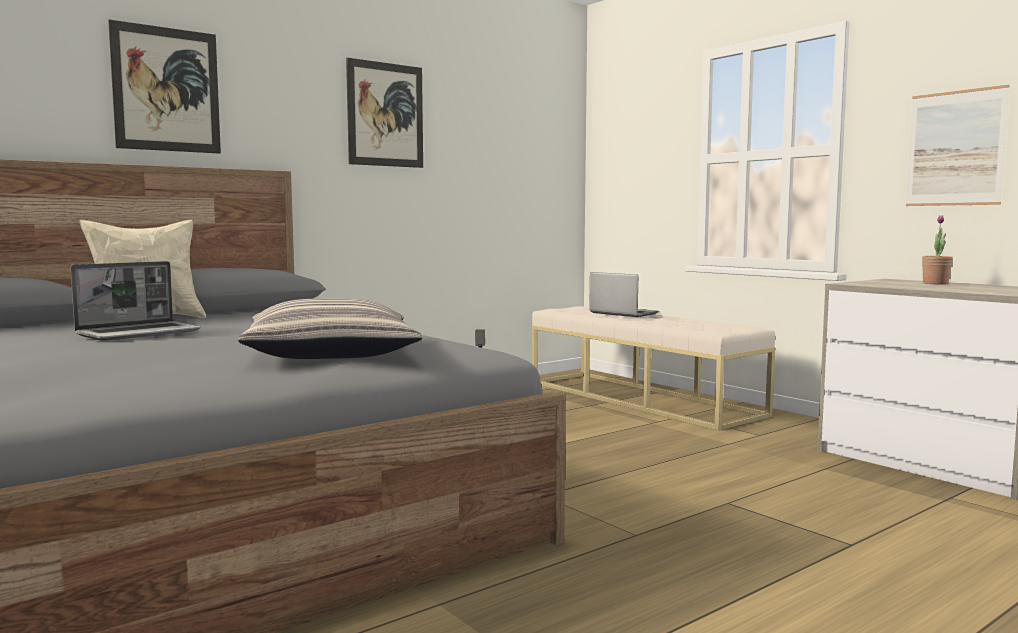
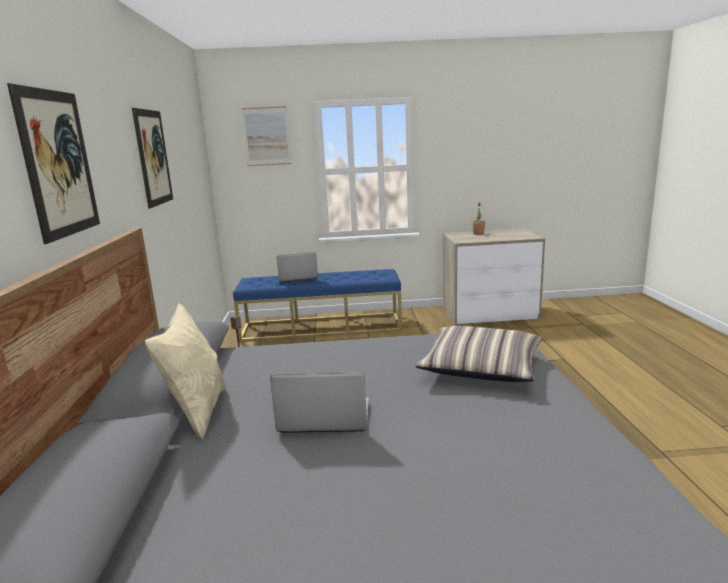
camera: 55 degrees left, 10 degrees up
(140, 333) = (323, 418): laptop -> laptop turned 75 degrees counterclockwise
(641, 398) = (321, 327): beige bench -> blue bench
(955, 148) = (469, 168): picture -> picture (266, 136)

